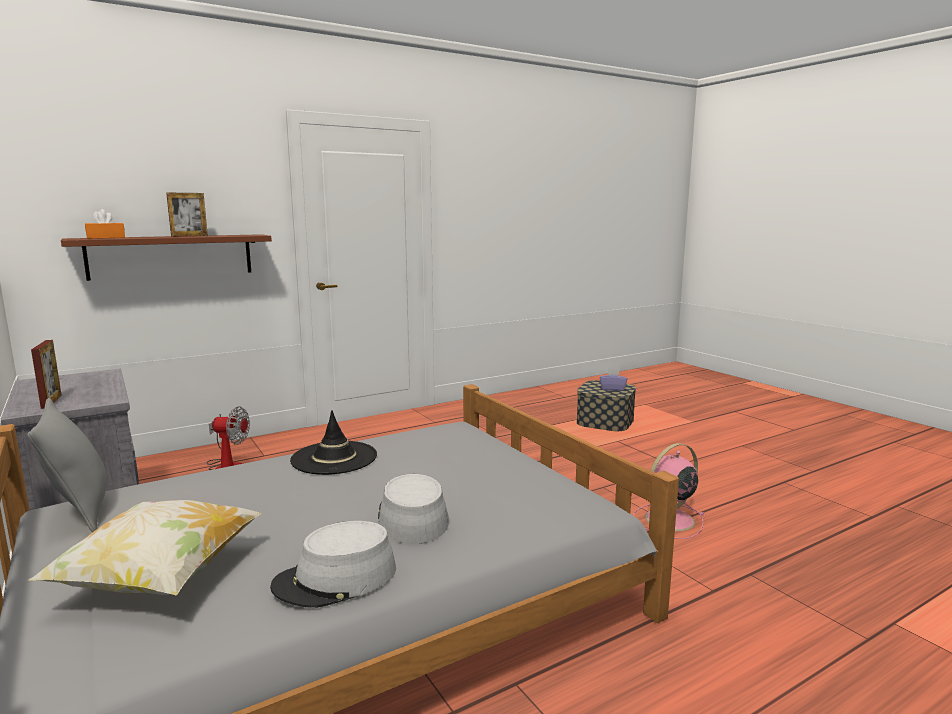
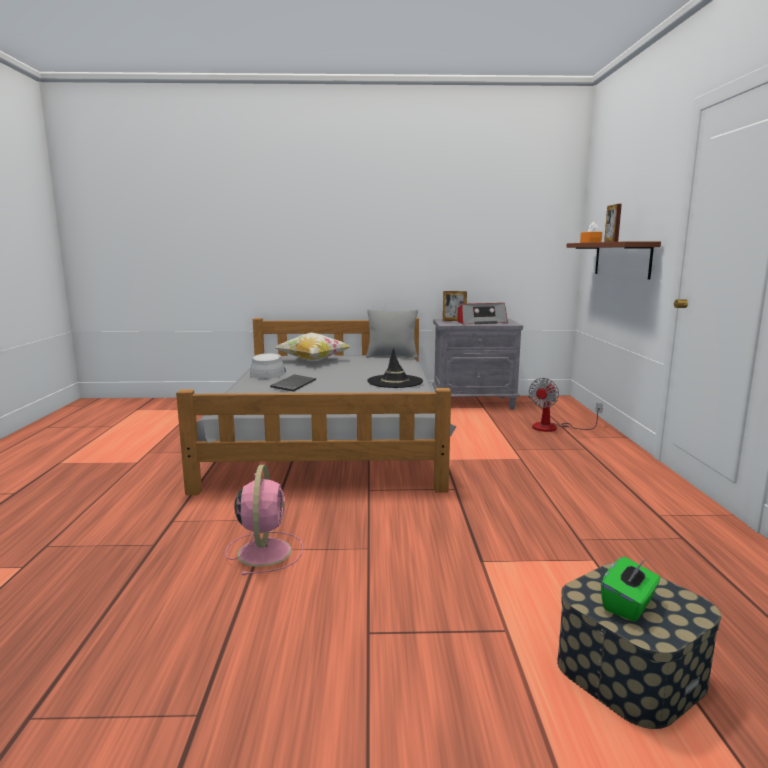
camera: 120 degrees right, 0 degrees up
(86, 386) = (481, 322): none -> radio
(411, 517) = (293, 384): grey hat -> keyboard
(612, 389) = (628, 605): purple tissue box -> green tissue box

